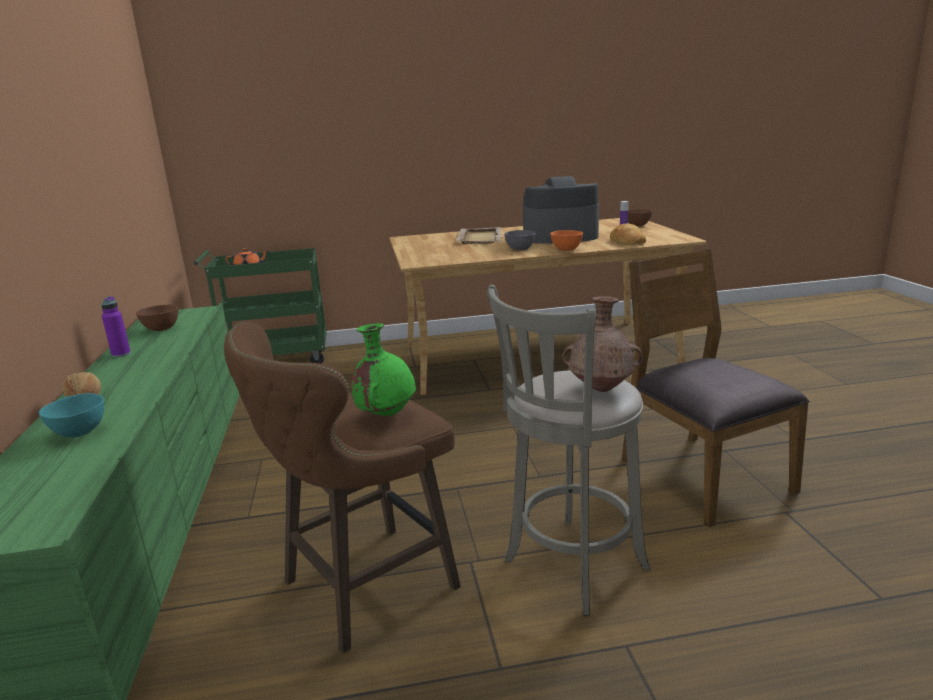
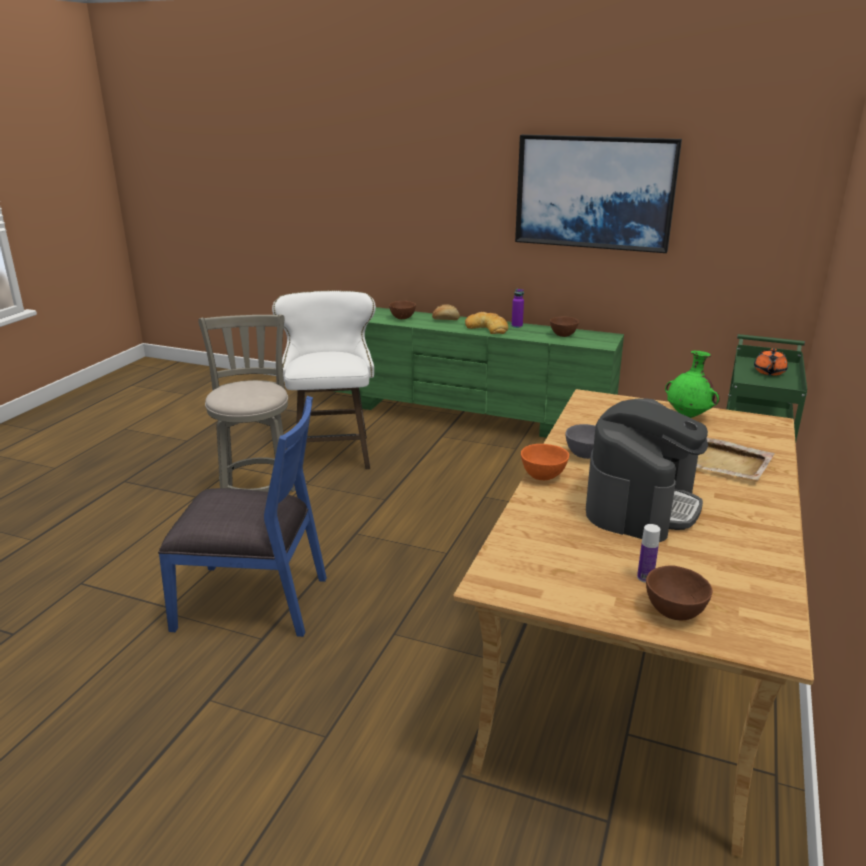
camera: 120 degrees right, 5 degrees up
(80, 142) = (594, 192): none -> picture
(80, 432) = (403, 318): turquoise bowl -> brown bowl
(362, 588) = (332, 452): brown stool -> white stool
(386, 414) = (313, 360): green vase -> green vase (688, 416)
(602, 389) = (231, 394): brown vase -> none
(627, 241) = (542, 535): bread -> bread (487, 328)
(702, 475) = (253, 601): brown chair -> blue chair

